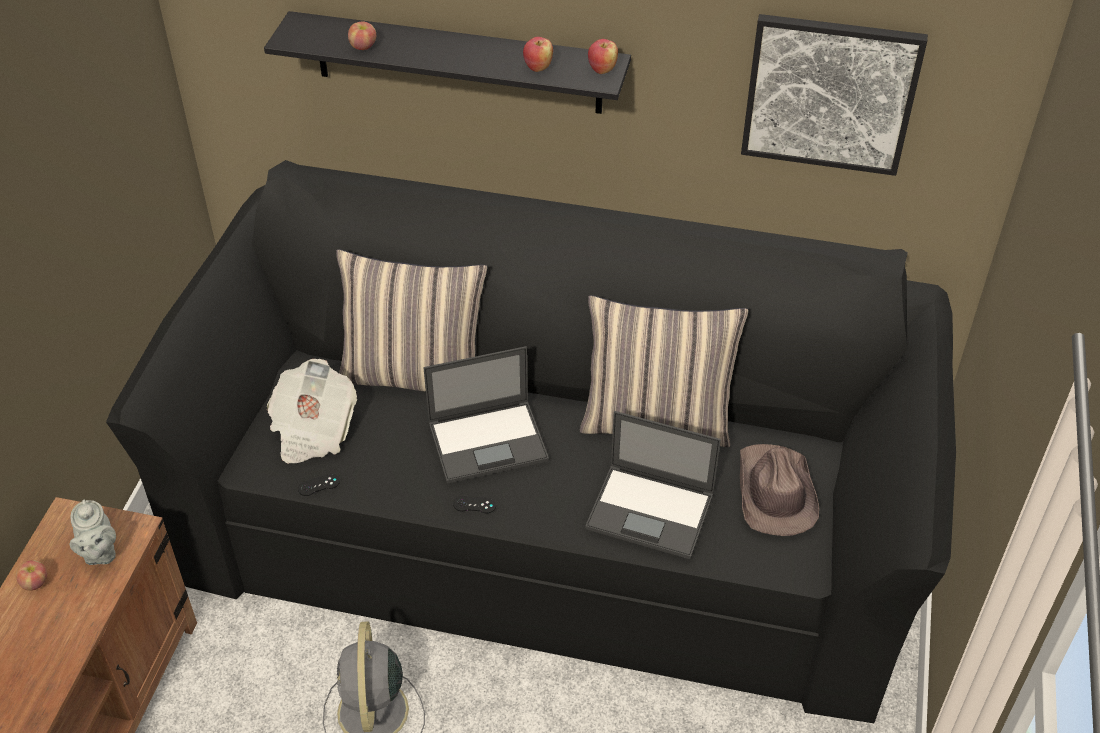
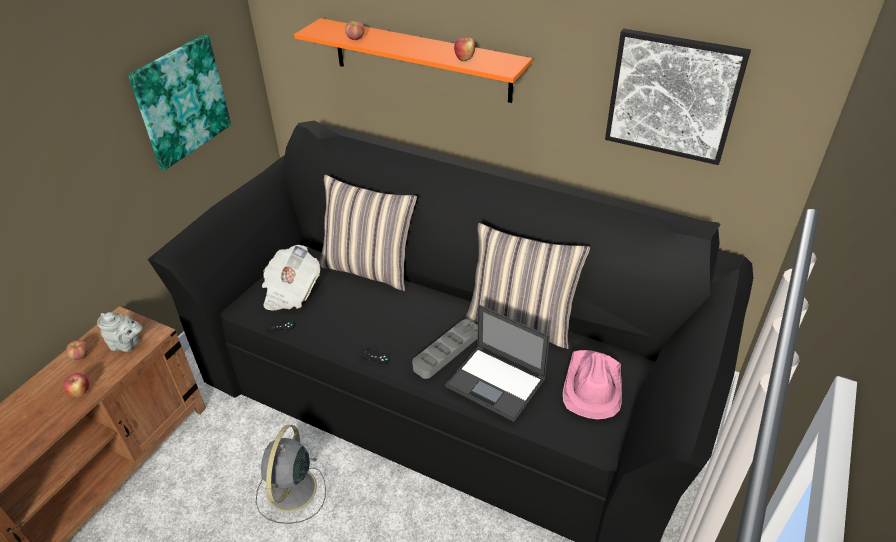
camera: 15 degrees right, 5 degrees down
(97, 169) = (181, 101): none -> picture
(99, 553) = (127, 344): grey teapot -> grey teapot turned 75 degrees counterclockwise
(458, 63) = (421, 60): black shelf -> orange shelf
(489, 441) = (400, 317): laptop -> none
(570, 480) = (446, 351): none -> grey tray
(602, 69) = (508, 64): apple -> apple (80, 392)
(774, 492) = (592, 386): brown hat -> pink hat

